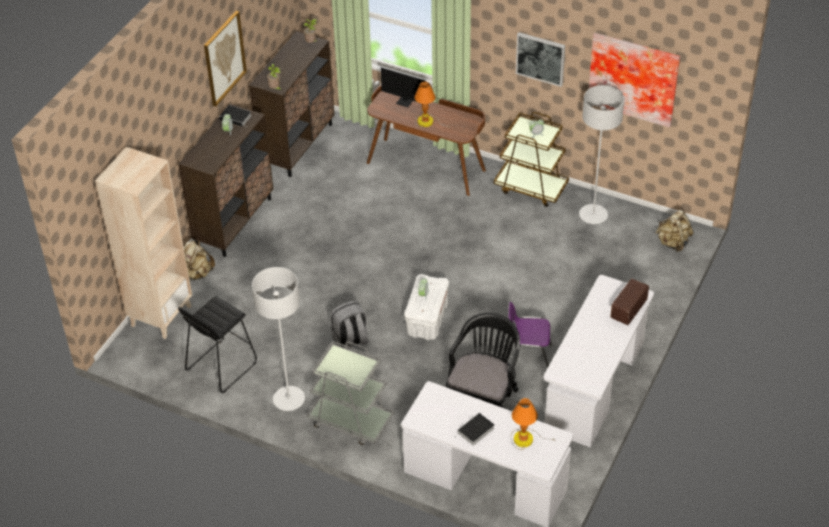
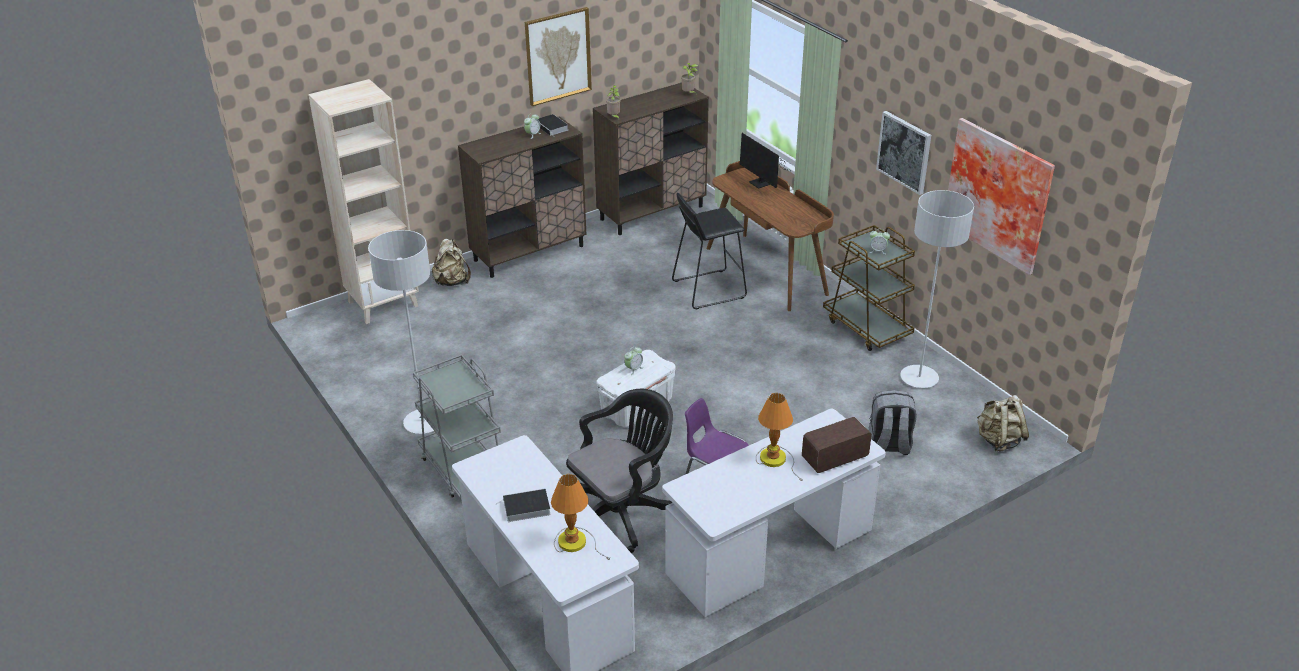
camera: 30 degrees right, 10 degrees down
(221, 366) = (390, 367): black stool -> black stool (708, 289)
(350, 340) = (538, 394): grey backpack -> grey backpack (889, 445)
(427, 121) = (767, 206): table lamp -> table lamp (776, 459)

